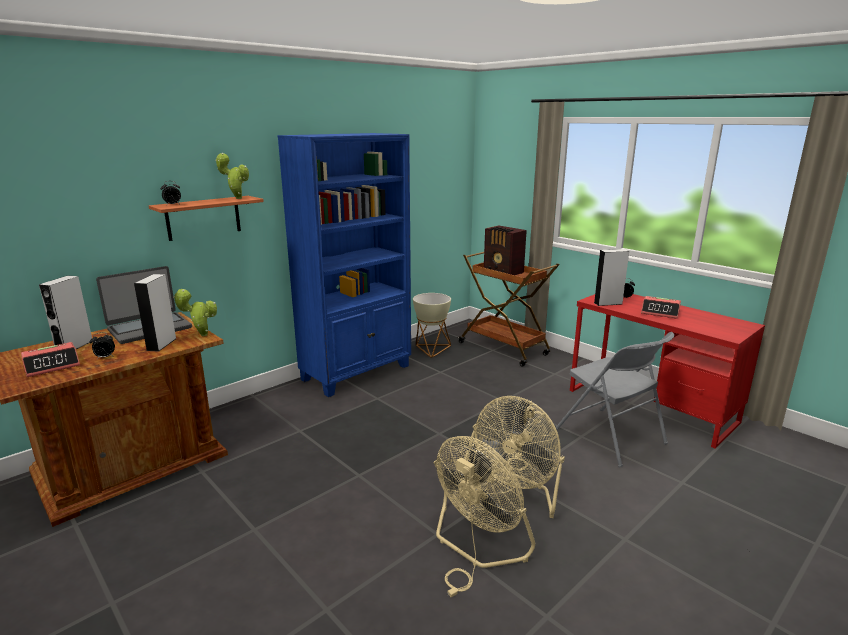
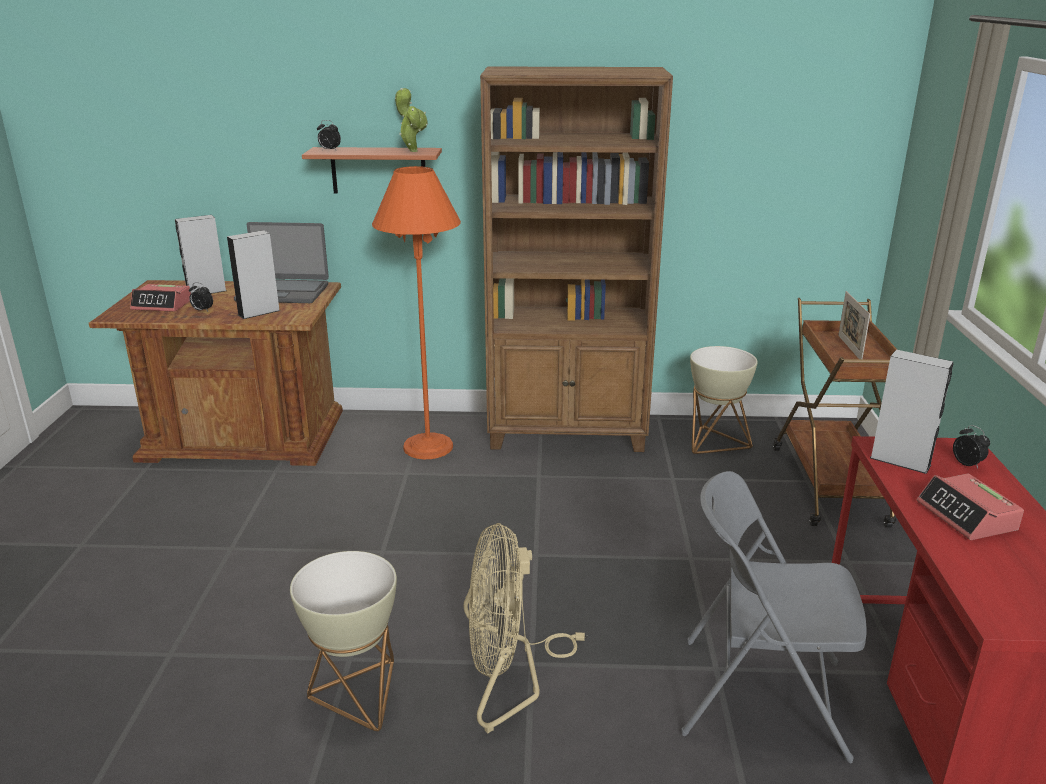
camera: 45 degrees right, 5 degrees up
(201, 335) = (303, 314): potted plant -> none
(288, 411) = (428, 447): none -> orange floor lamp
(357, 373) = (568, 434): blue bookcase -> brown bookcase
(471, 547) = (356, 695): beige fan -> planter
(503, 272) = (849, 348): radio -> picture frame
(610, 436) = (762, 696): grey chair -> grey chair turned 90 degrees clockwise

